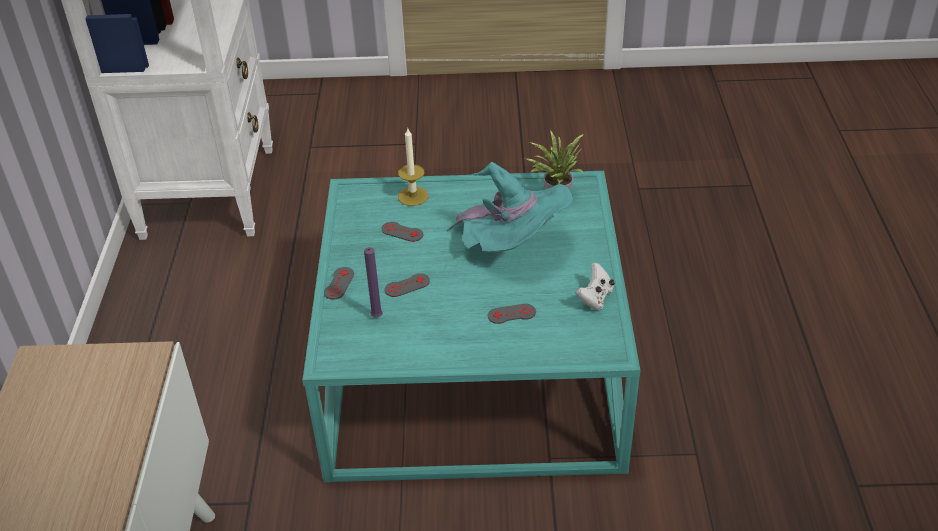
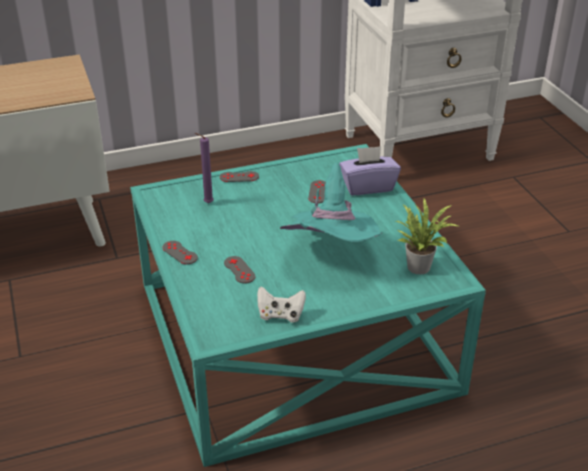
camera: 70 degrees right, 5 degrees down
(407, 285) = (252, 209): grey game controller -> grey game controller (180, 253)
(413, 196) = (368, 186): candle -> purple tissue box

